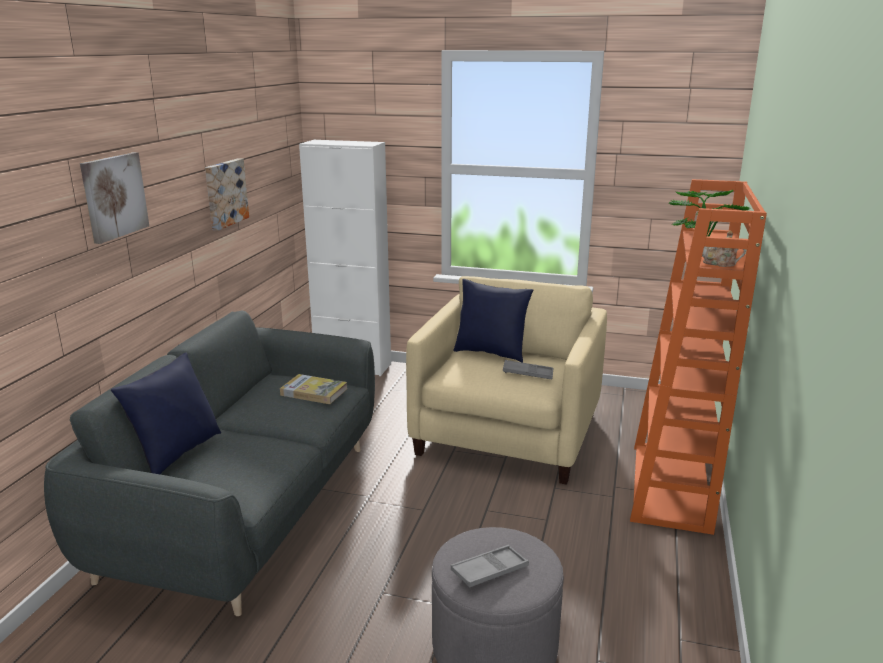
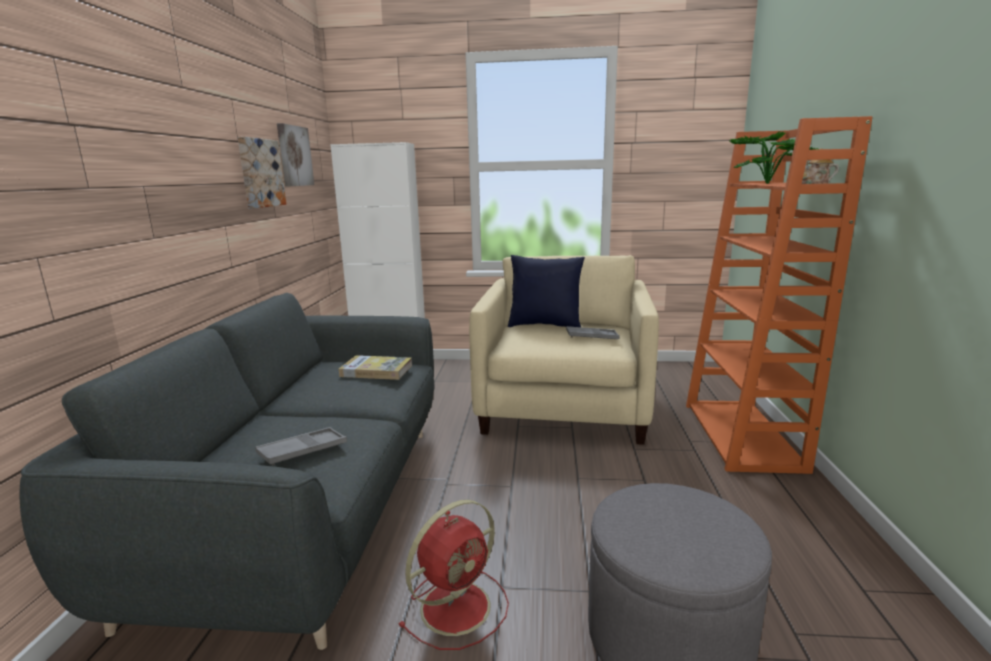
camera: 10 degrees left, 5 degrees down
(113, 196) = (124, 129): picture -> picture (294, 156)
(176, 453) = (221, 444): blue pillow -> none
(343, 601) = (458, 605): none -> red fan
(489, 570) = (676, 536): grey tray -> grey tray (303, 451)

